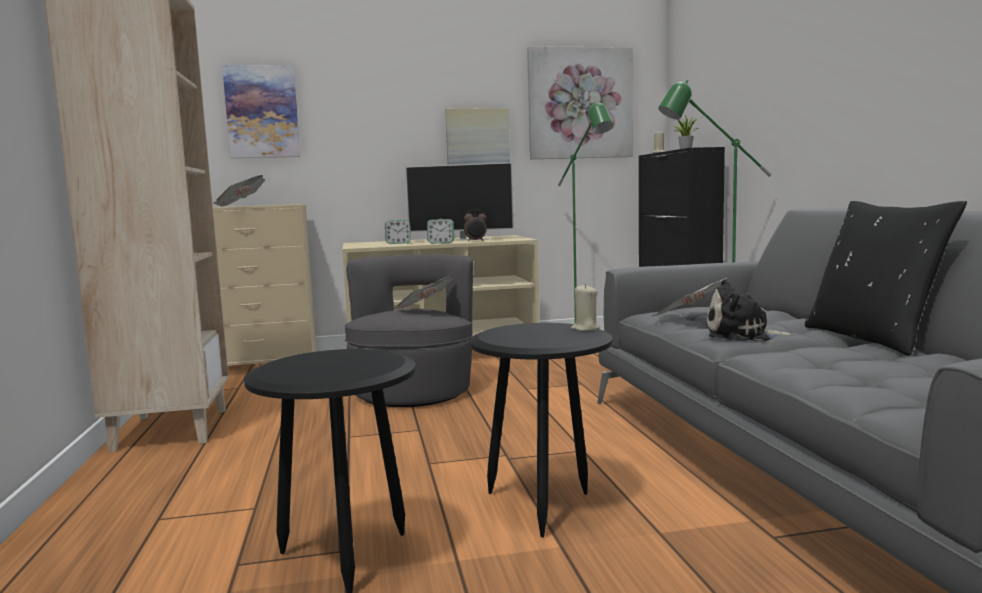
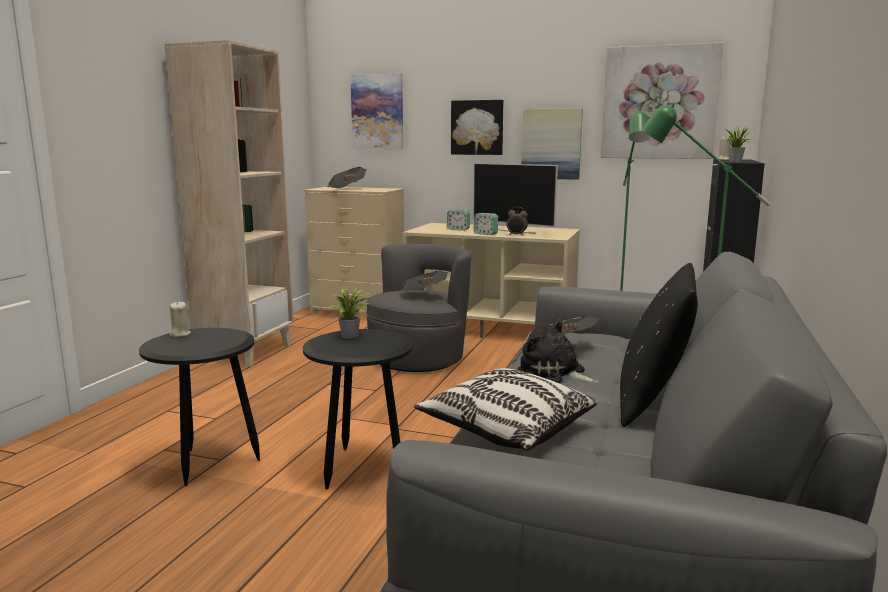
camera: 30 degrees right, 5 degrees up
(393, 129) = (477, 127): none -> picture
(517, 331) = (352, 336): none -> potted plant
(585, 329) = (395, 344): beige candle -> beige candle (180, 334)
(838, 377) = (506, 429): none -> pillow

